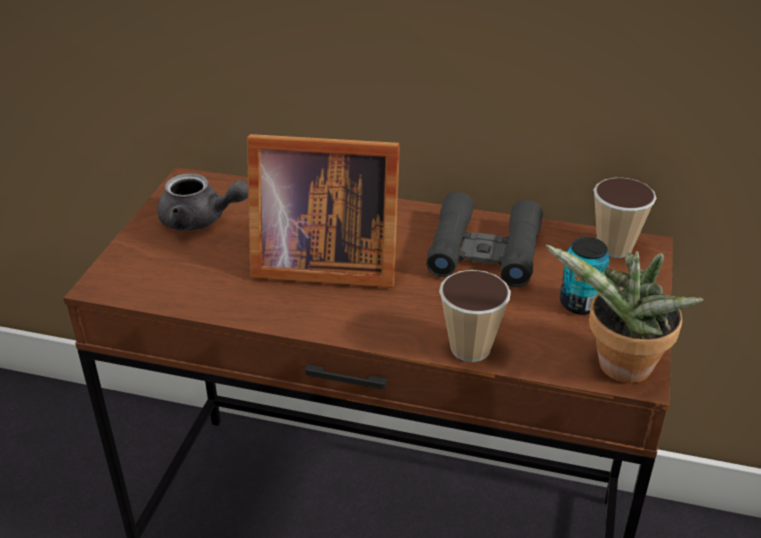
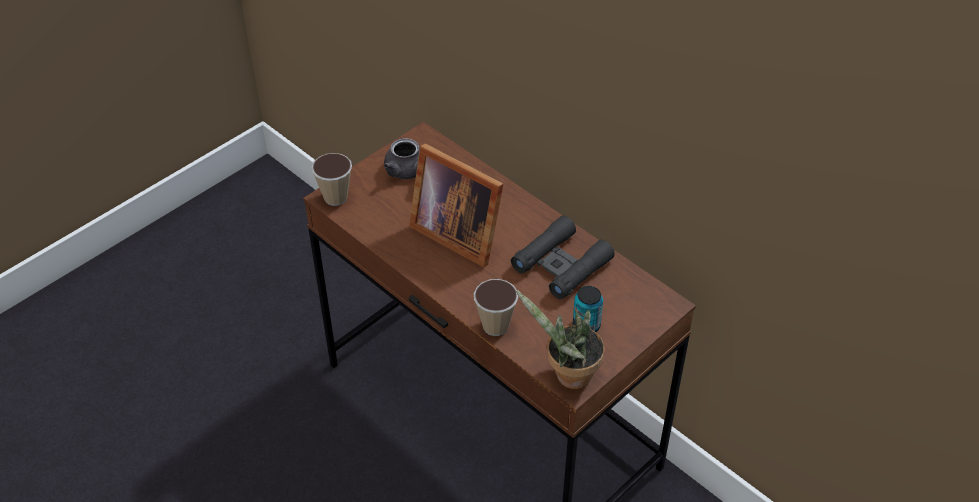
camera: 30 degrees right, 10 degrees up
(614, 247) = (647, 296): cup -> cup (335, 197)

